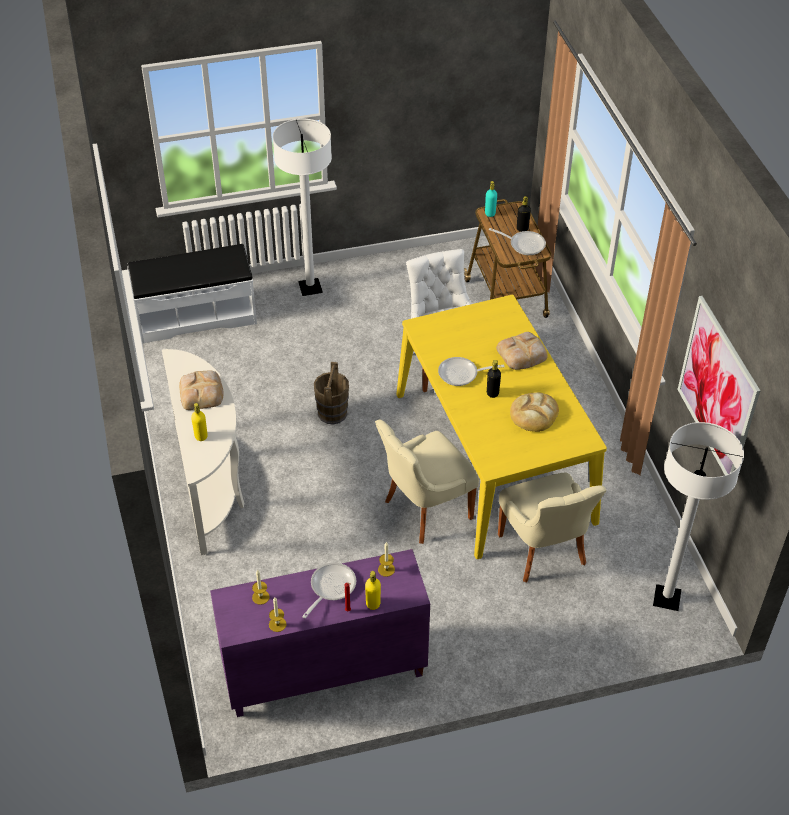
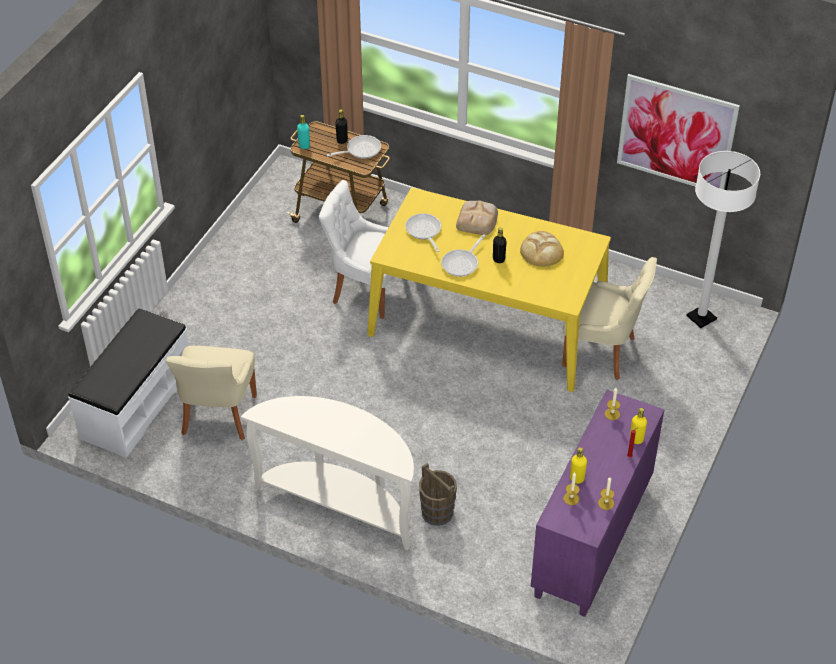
camera: 50 degrees left, 0 degrees up
(201, 392) = (319, 418): bread -> none
(201, 436) = (368, 445): yellow bottle -> yellow bottle (577, 479)
(310, 288) = (191, 314): white floor lamp -> none
(330, 587) = (599, 454): frying pan -> frying pan (424, 231)
(332, 413) = (345, 384): brown bucket -> brown bucket (437, 513)
(425, 510) = (499, 391): beige chair -> beige chair (217, 417)

